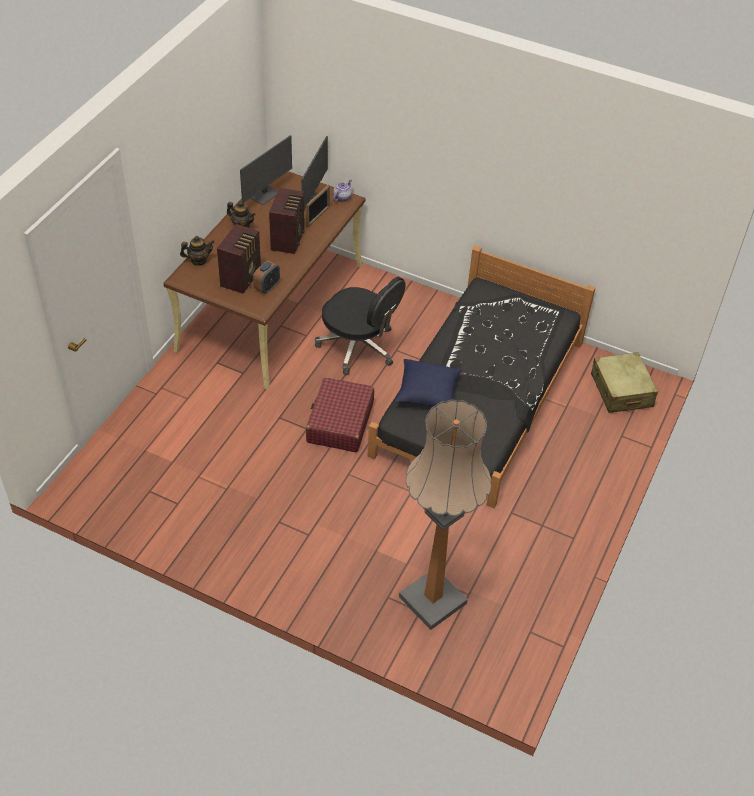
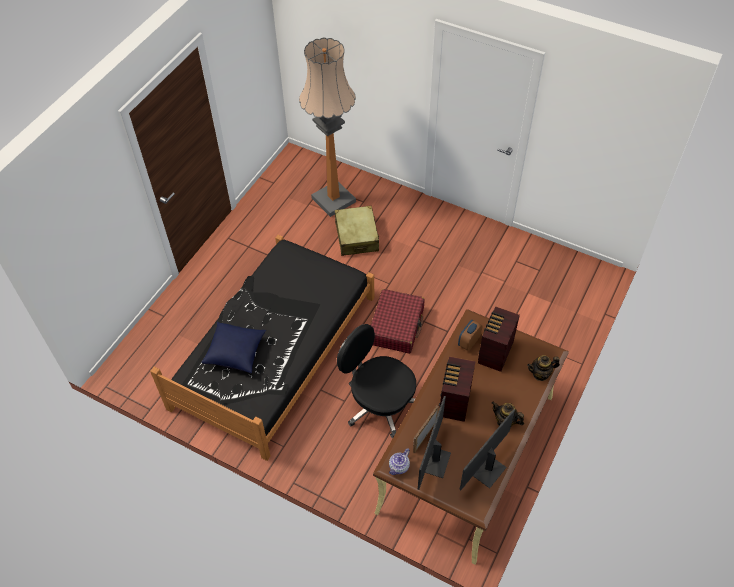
camera: 175 degrees left, 5 degrees up
(427, 393) = (324, 297): blue pillow -> blue pillow (235, 352)
(621, 390) = (147, 358): beige suitcase -> beige suitcase (356, 236)

